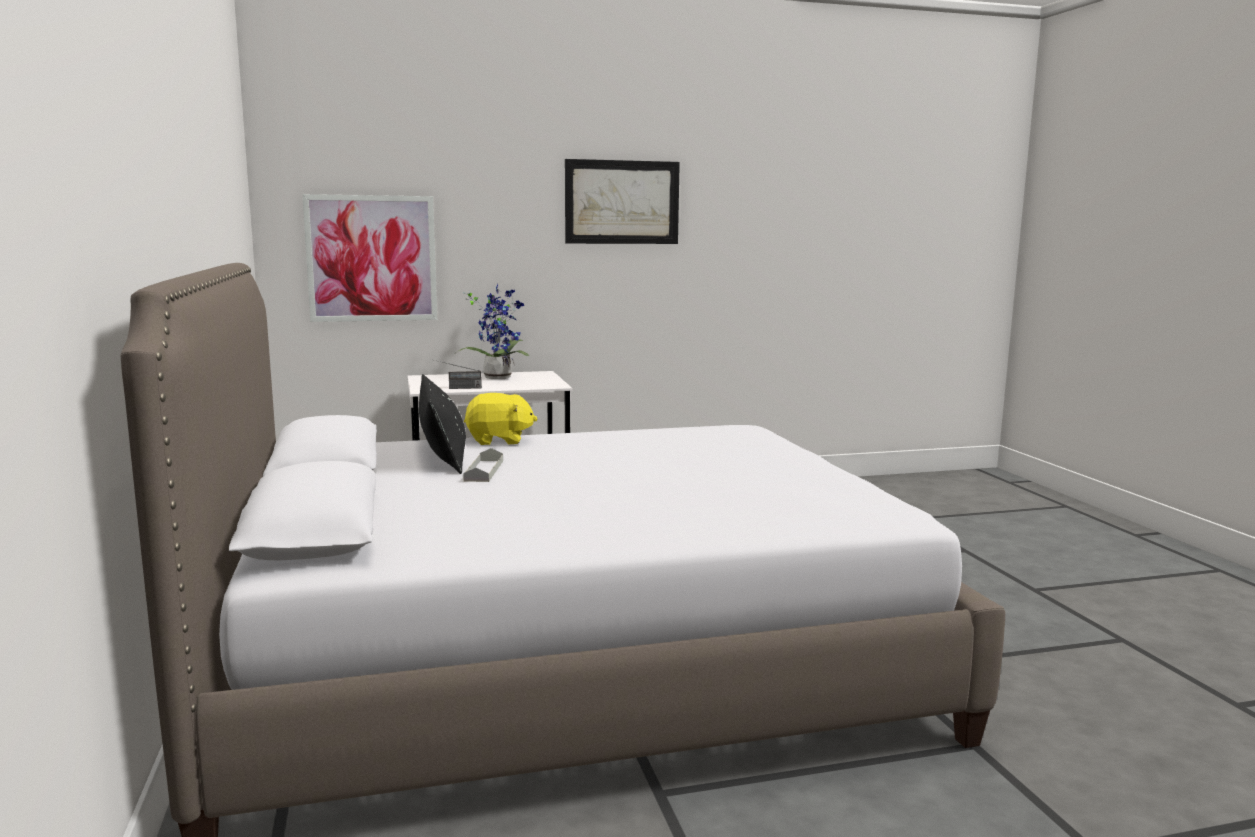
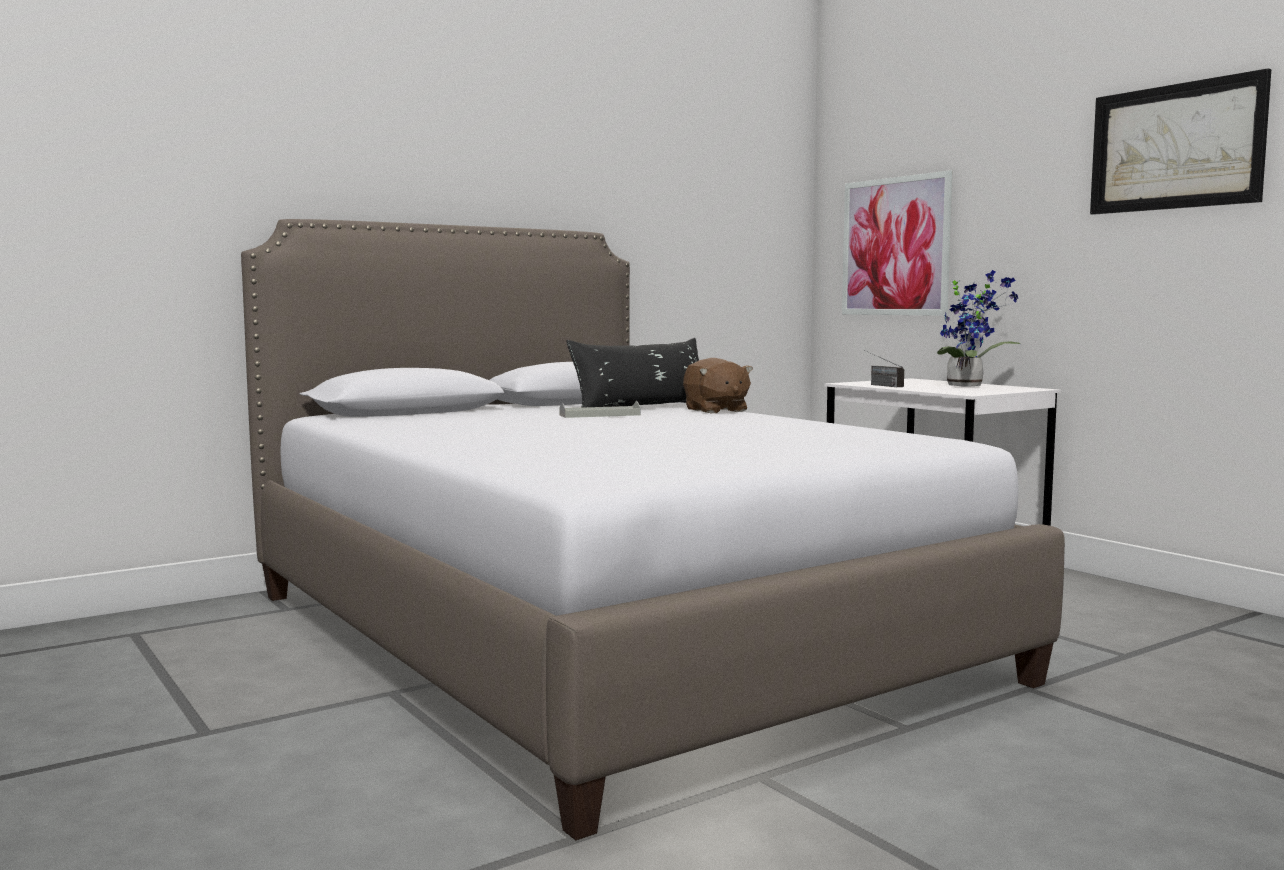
camera: 70 degrees right, 5 degrees down
(499, 440) = (715, 410): yellow plush toy -> brown plush toy

